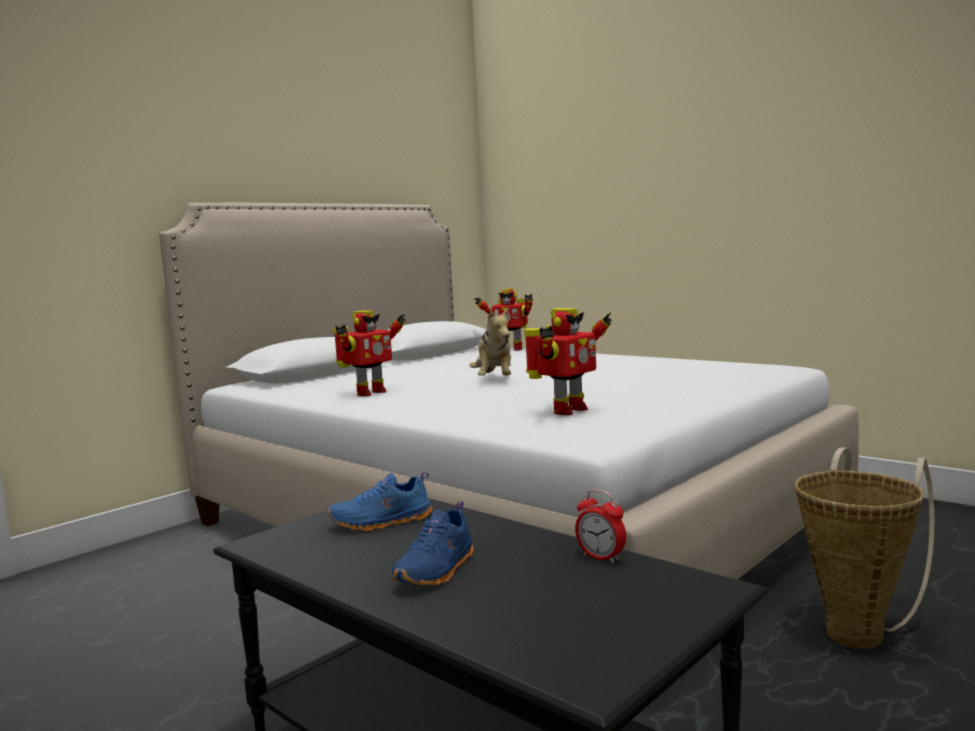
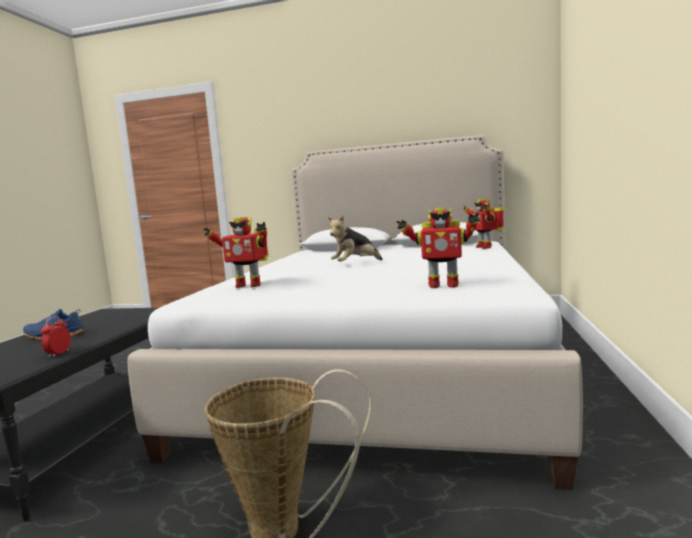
camera: 60 degrees right, 0 degrees up
(368, 393) = (298, 261): toy robot -> toy robot (442, 285)
(382, 523) = (125, 317): blue shoe -> none

